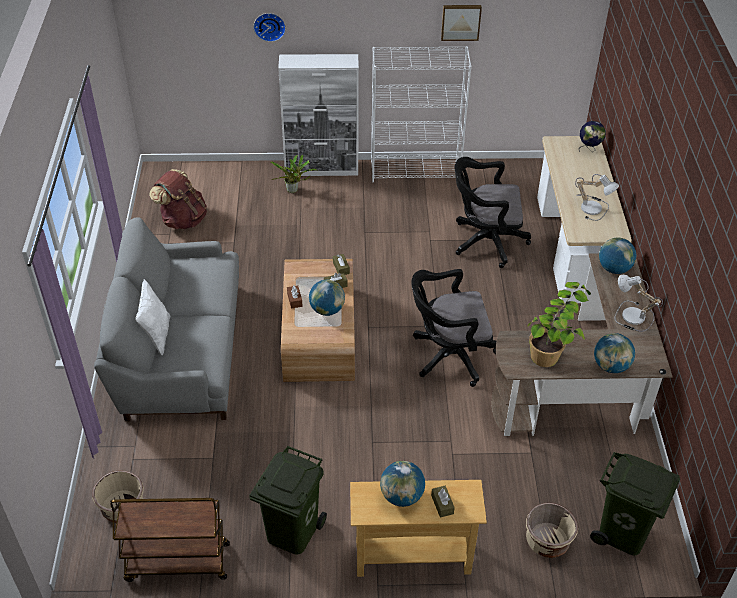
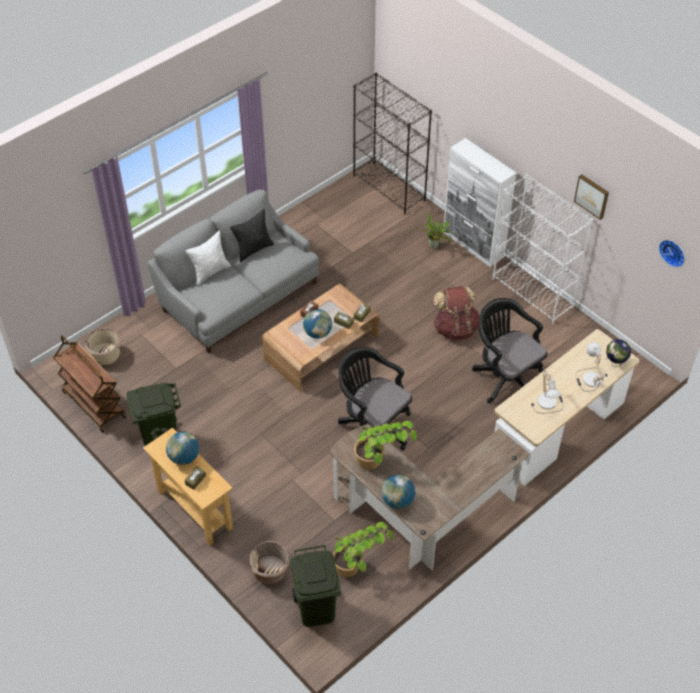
camera: 50 degrees right, 5 degrees up
(171, 286) = (253, 249): none -> black pillow
(183, 219) = (344, 215): brown backpack -> brown backpack (455, 328)
(192, 174) = (389, 188): none -> black bookcase
(269, 26) = (464, 112): wall clock -> wall clock (673, 252)
(599, 467) = (359, 565): none -> potted plant
(614, 268) = (498, 451): globe -> none
(631, 317) = (458, 487): table lamp -> table lamp (589, 378)

